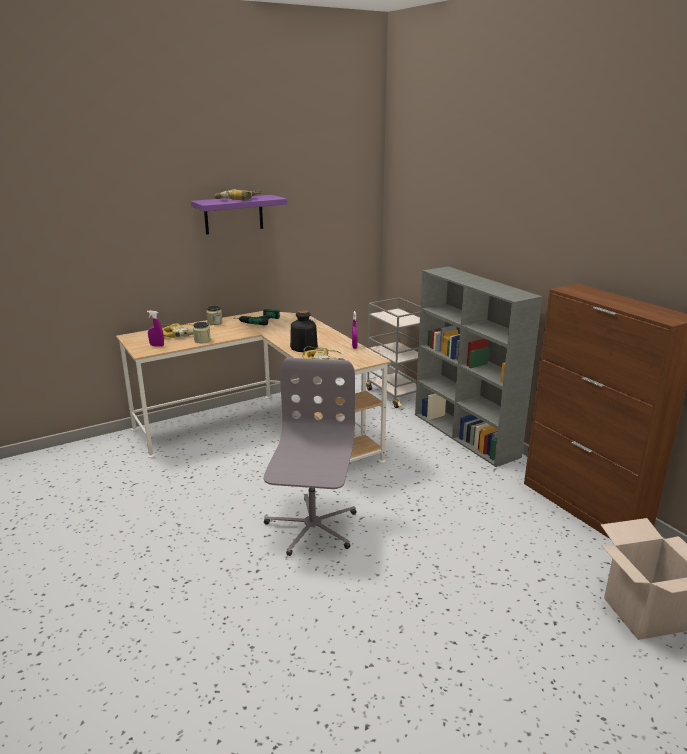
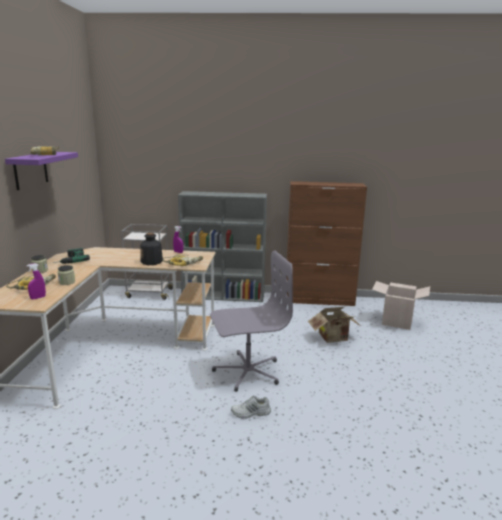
camera: 55 degrees left, 5 degrees down
(233, 564) = (251, 413): none -> white shoe
(311, 527) = (247, 371): grey office chair -> grey office chair turned 120 degrees clockwise
(483, 565) = (334, 338): none -> cardboard box

